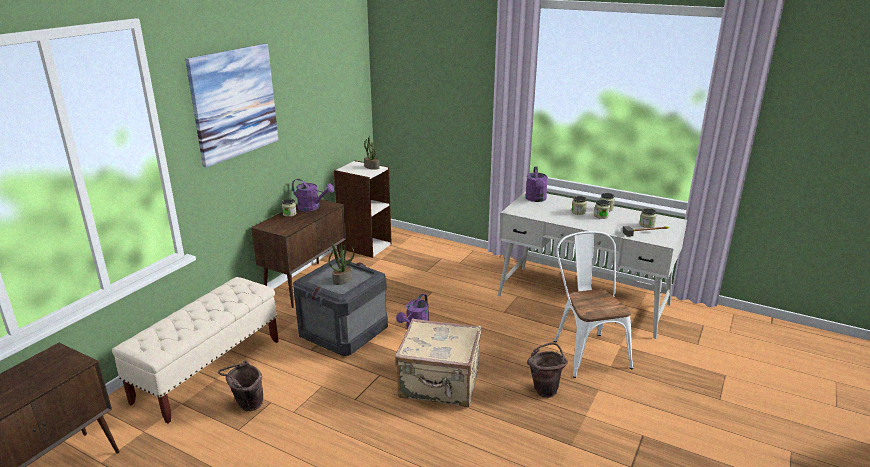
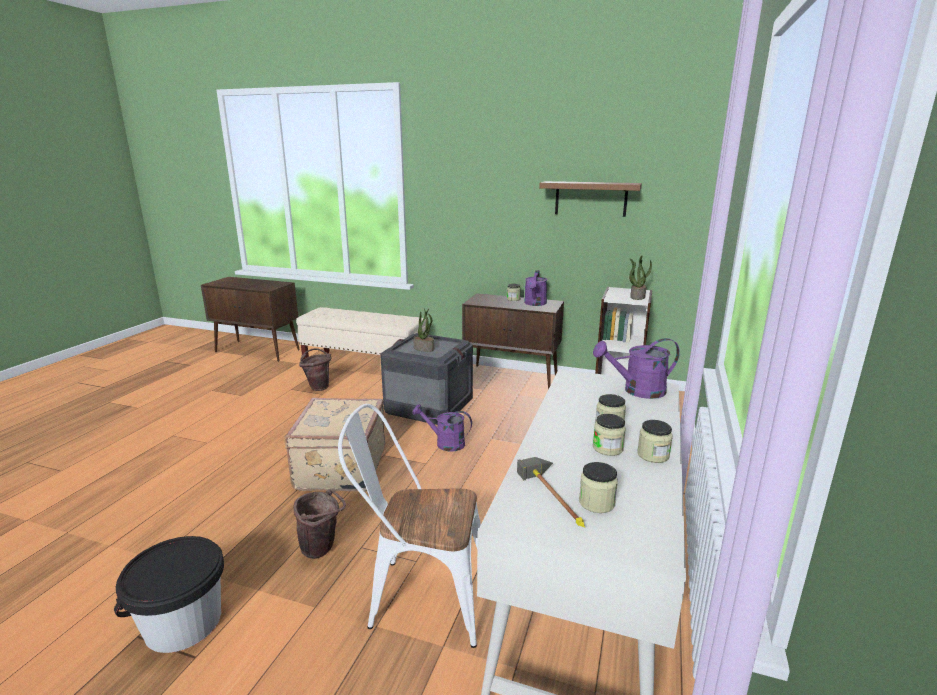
camera: 80 degrees right, 5 degrees down
(234, 103) = (479, 171): picture -> none
(313, 103) = (590, 198): none -> brown shelf
(587, 350) = (419, 596): white chair -> white chair turned 150 degrees counterclockwise
(617, 446) = (183, 623): none -> black bucket

